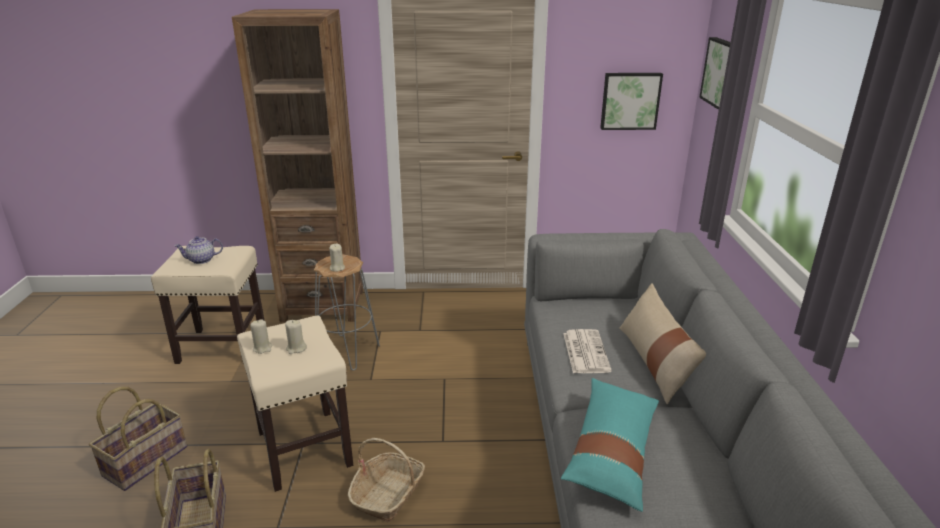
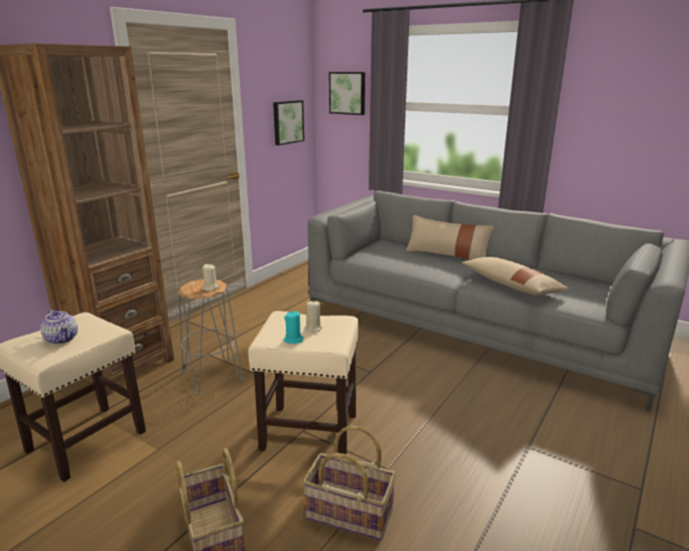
camera: 55 degrees left, 5 degrees down
(201, 260) = (62, 339): teapot -> teapot turned 60 degrees counterclockwise
(262, 348) = (294, 340): beige candle -> turquoise candle
(388, 494) = (400, 409): basket -> none
(585, 351) = (418, 264): newspaper -> none
(612, 451) = (511, 285): turquoise pillow -> beige pillow

